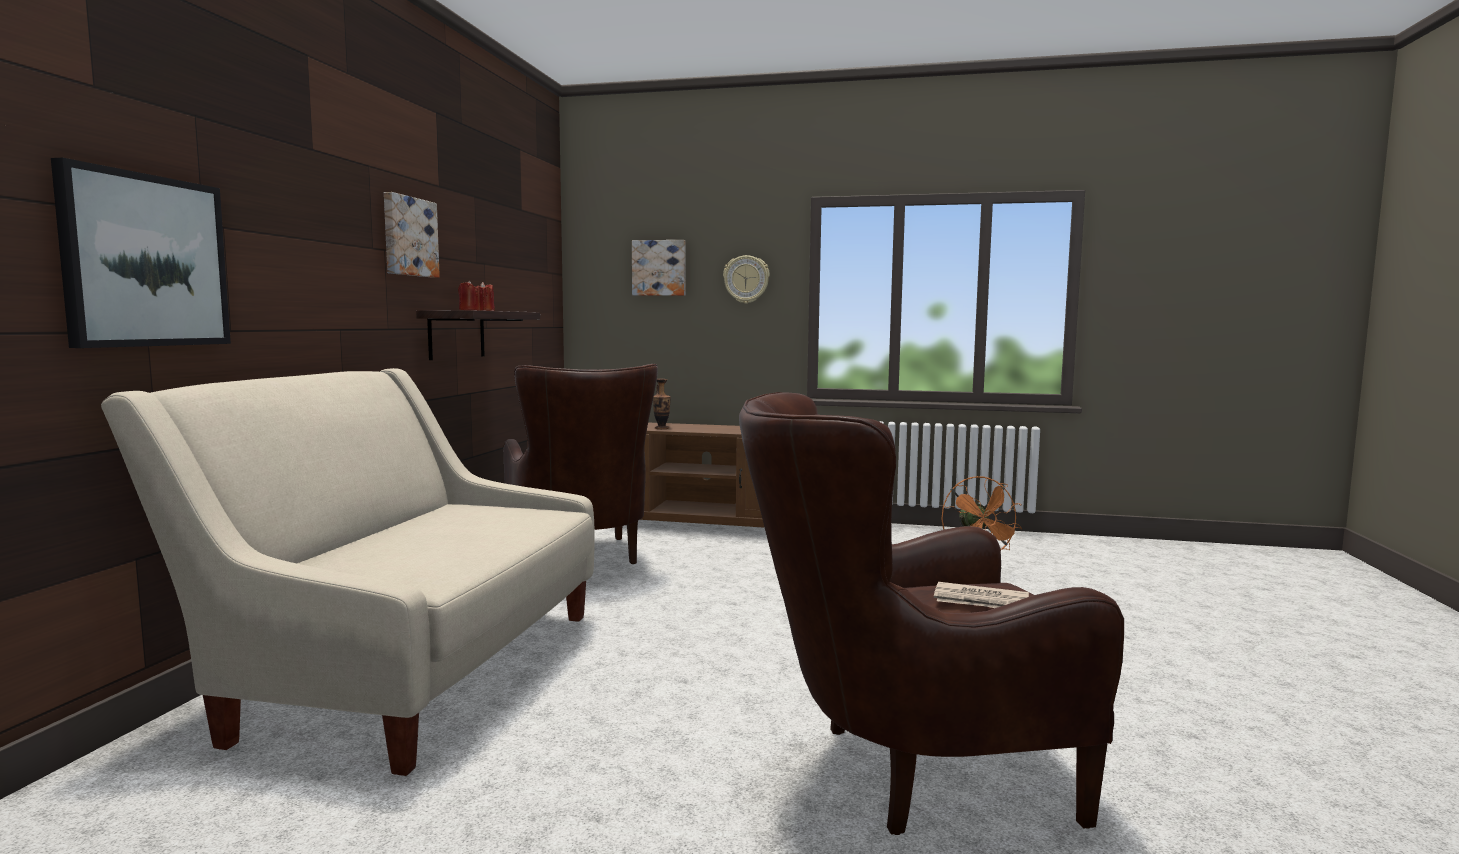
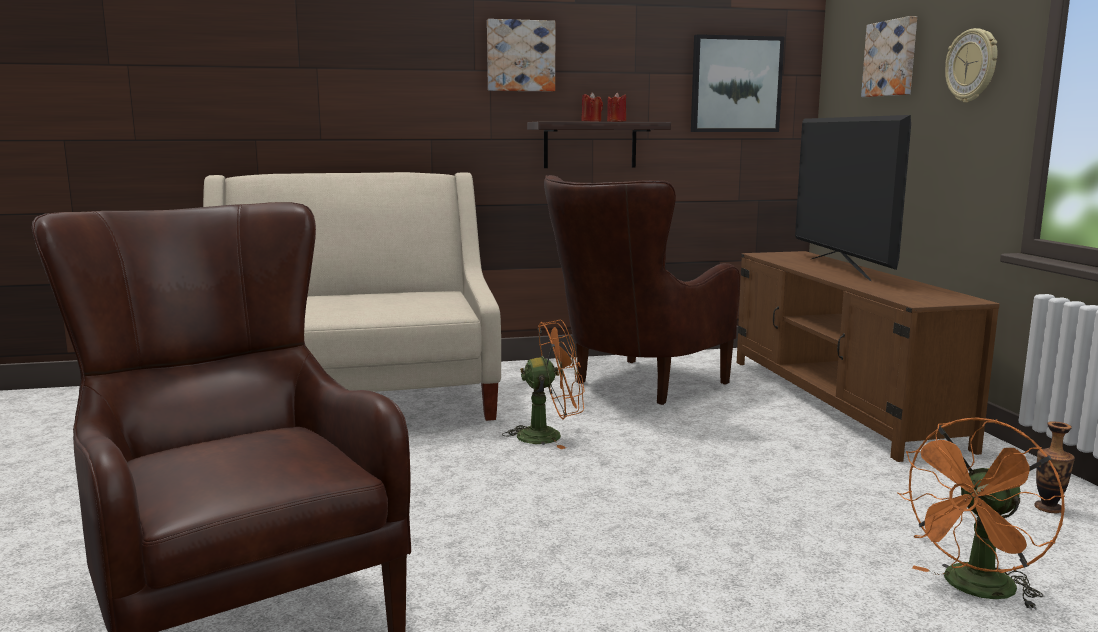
camera: 65 degrees right, 5 degrees up
(145, 261) = (251, 95): picture -> picture (735, 84)
(651, 607) = (549, 435): none -> orange fan
(661, 428) = (806, 267): vase -> vase (1048, 508)
(683, 426) = (840, 269): none -> television
(982, 602) = (225, 457): newspaper -> none

